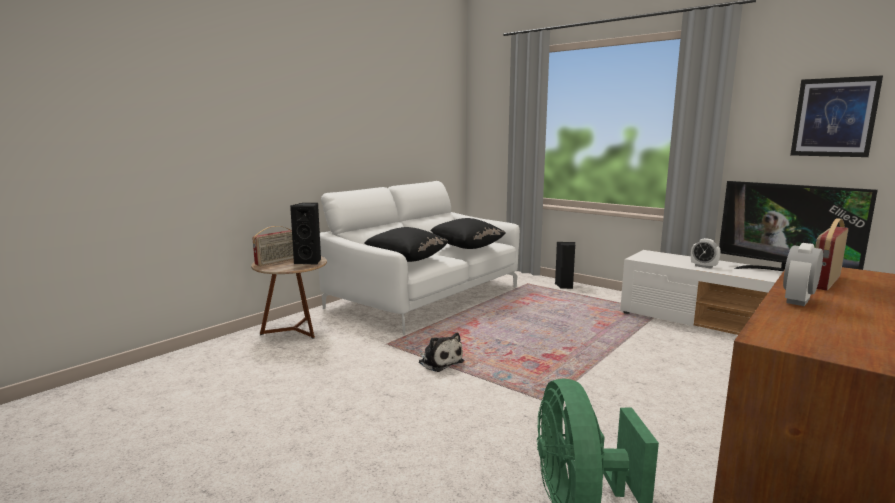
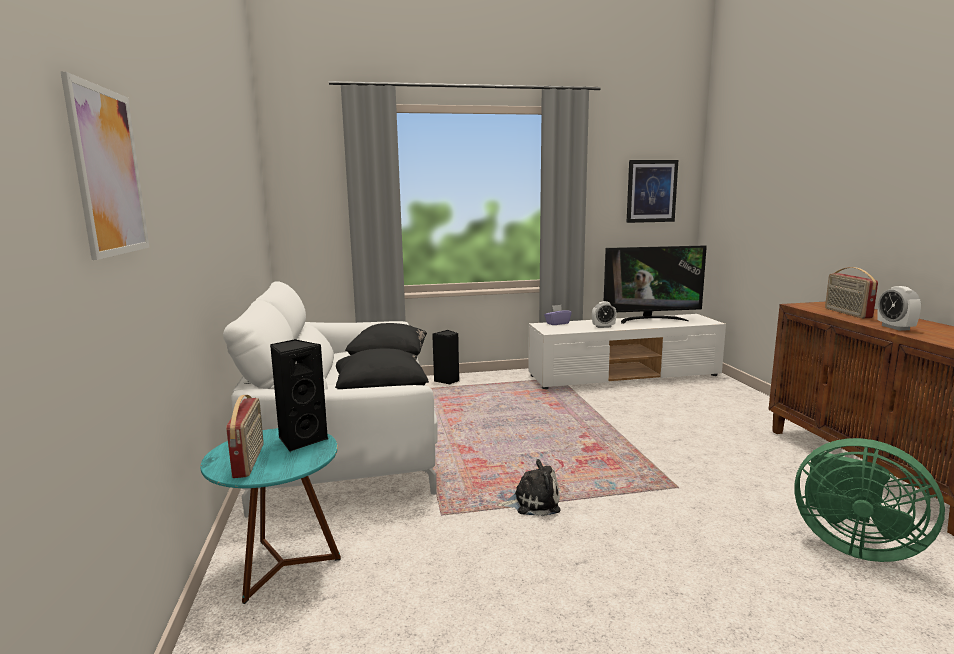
camera: 50 degrees left, 0 degrees up
(206, 105) = (108, 172): none -> picture
(294, 330) = (283, 566): brown side table -> turquoise side table
(668, 255) = (557, 323): none -> purple tissue box

